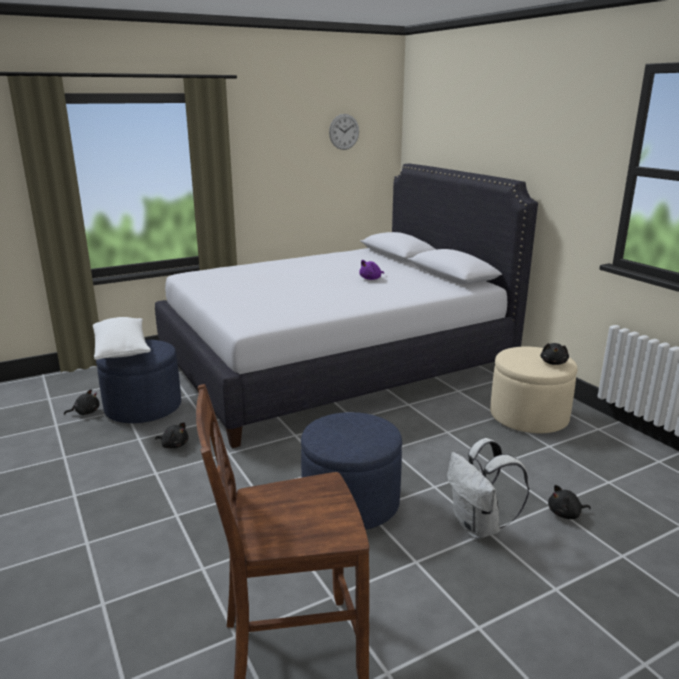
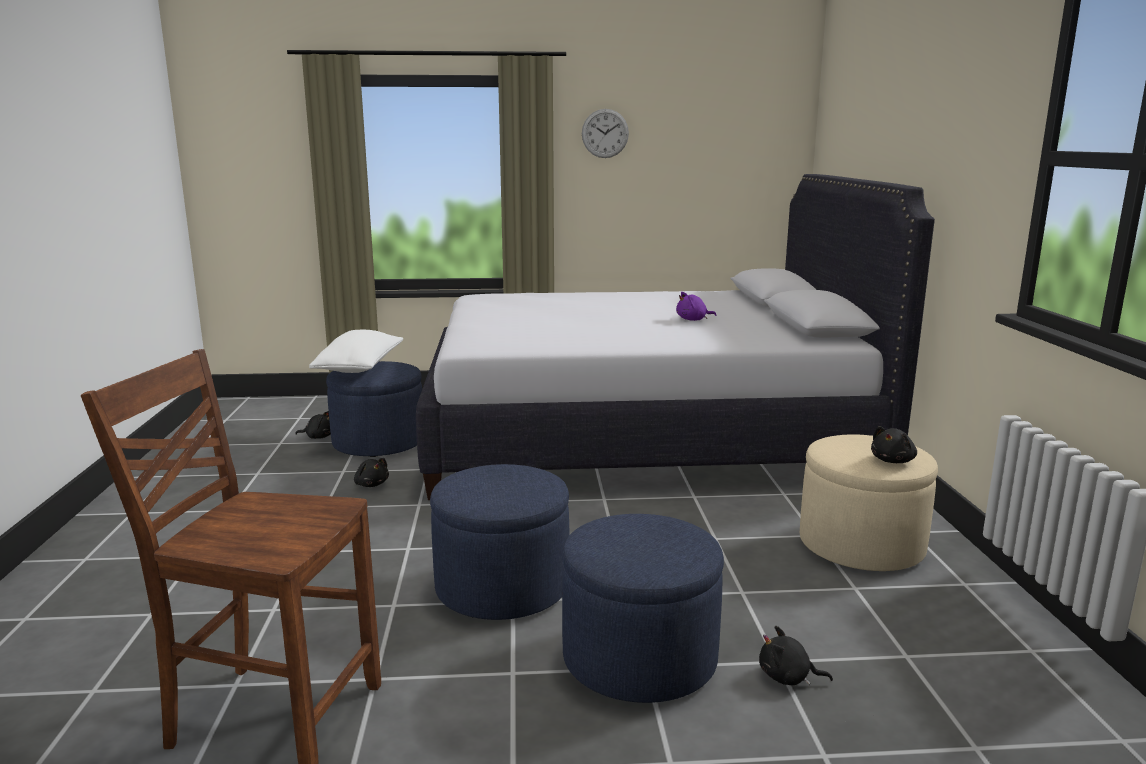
camera: 25 degrees right, 5 degrees down
(344, 132) = (722, 128): wall clock -> wall clock (605, 133)
(479, 527) = (639, 658): white backpack -> blue ottoman

